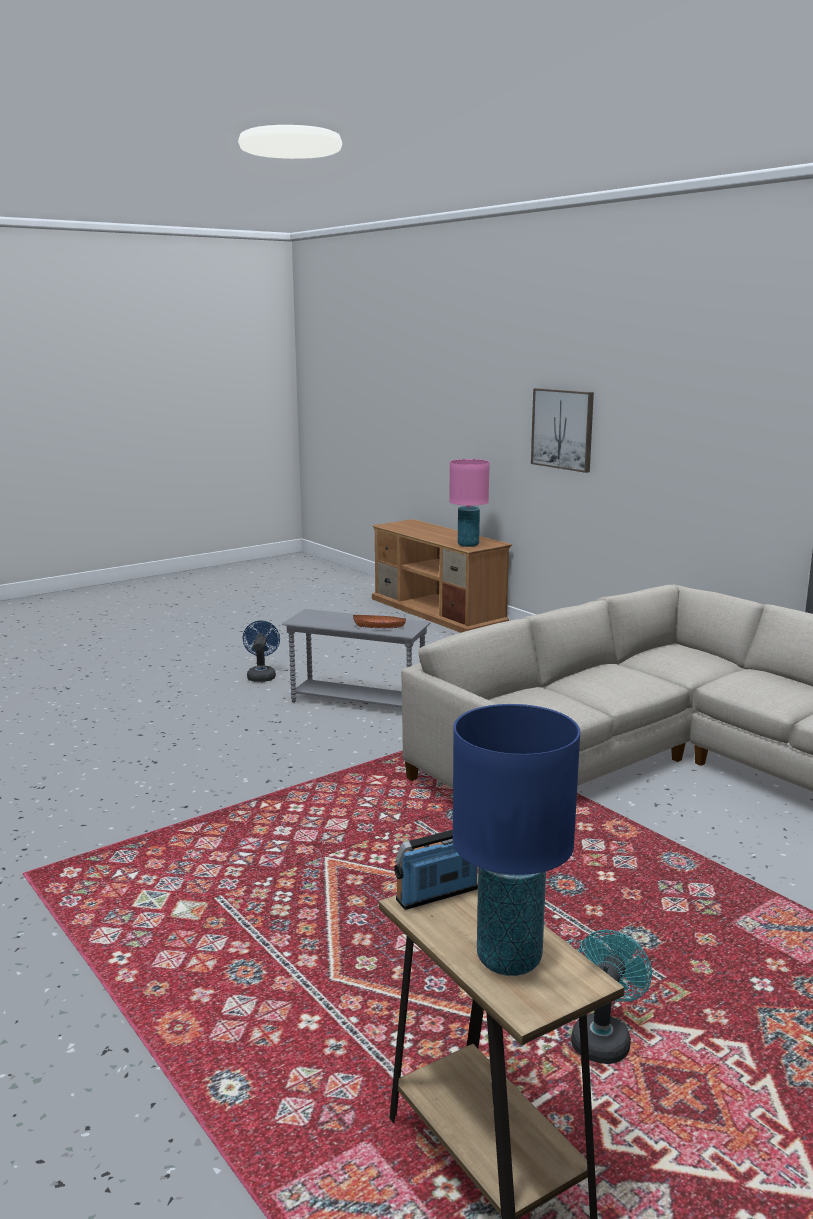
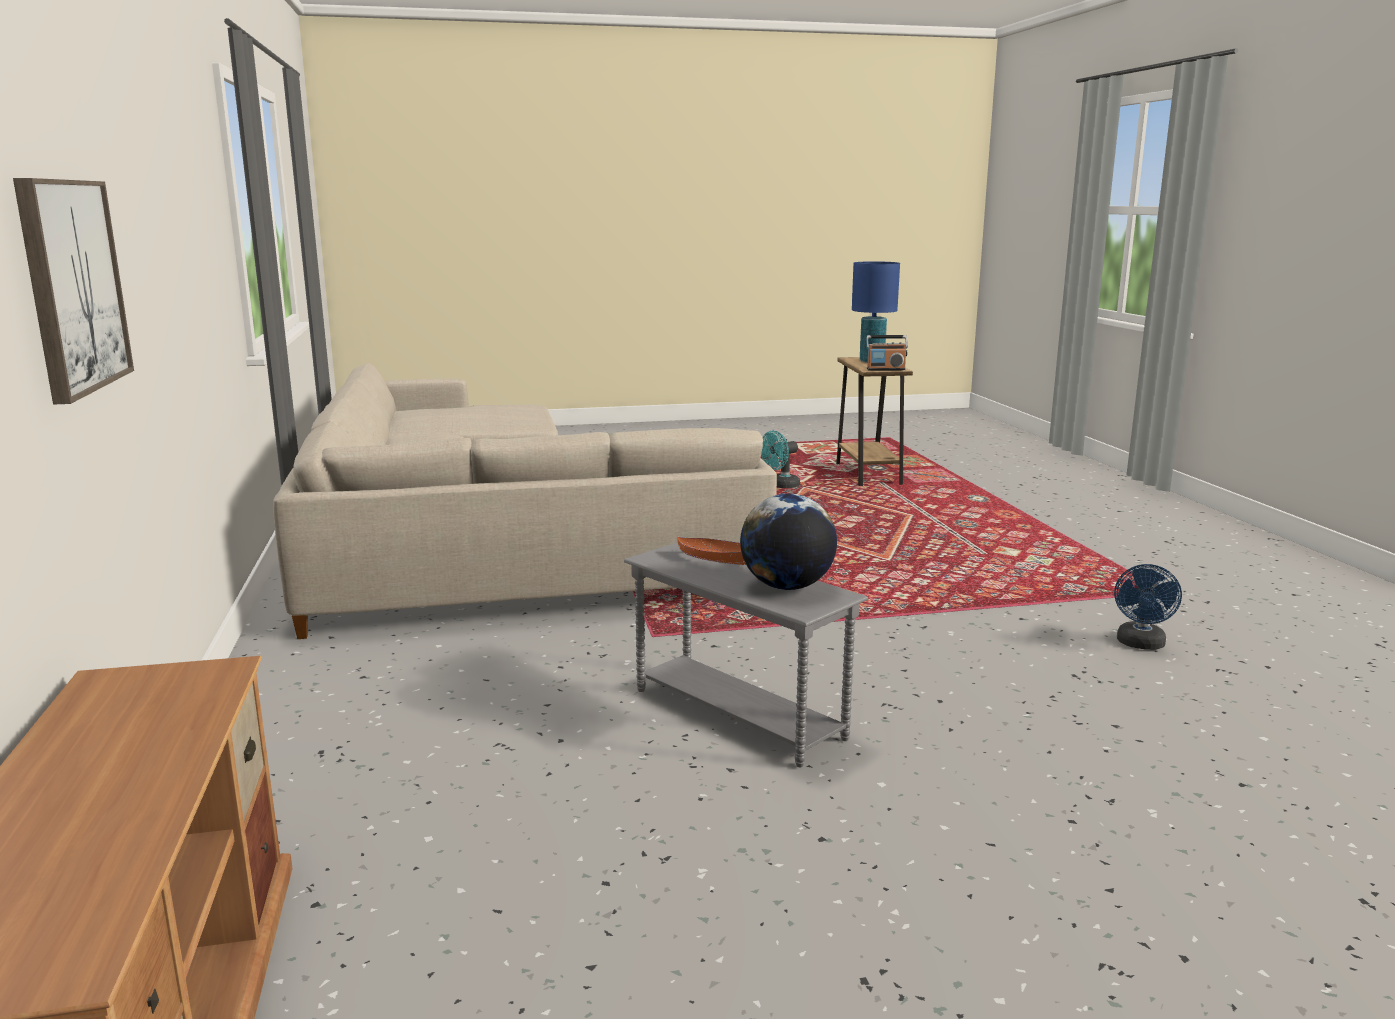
camera: 155 degrees left, 0 degrees up
(261, 675) = (884, 831): blue fan -> blue fan (1140, 645)
(326, 620) = (787, 586): none -> globe
(468, 545) = (186, 688): pink table lamp -> none

